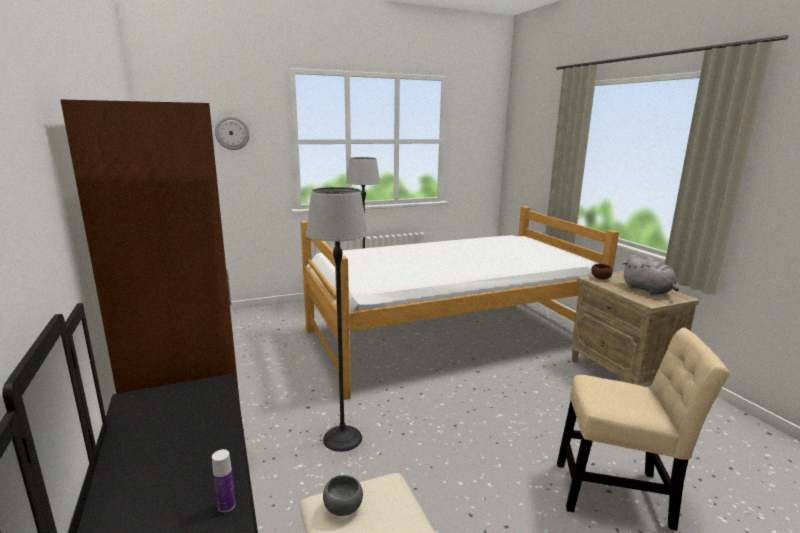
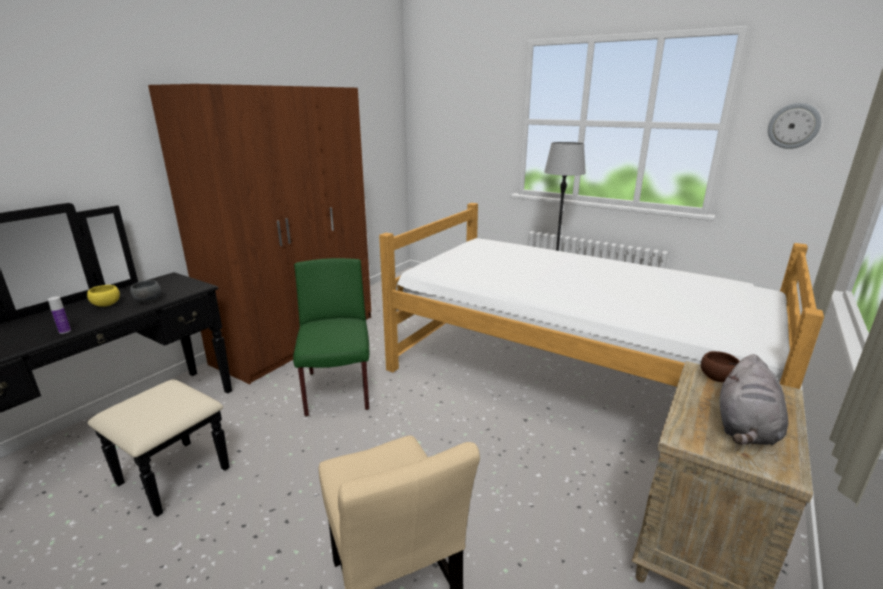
camera: 55 degrees right, 5 degrees up
(164, 461) = (106, 305): none -> yellow bowl
(232, 133) = (470, 111): wall clock -> wall clock (793, 126)
(342, 438) = (338, 391): floor lamp -> green chair
(342, 508) = (159, 392): grey bowl -> grey bowl (147, 300)

